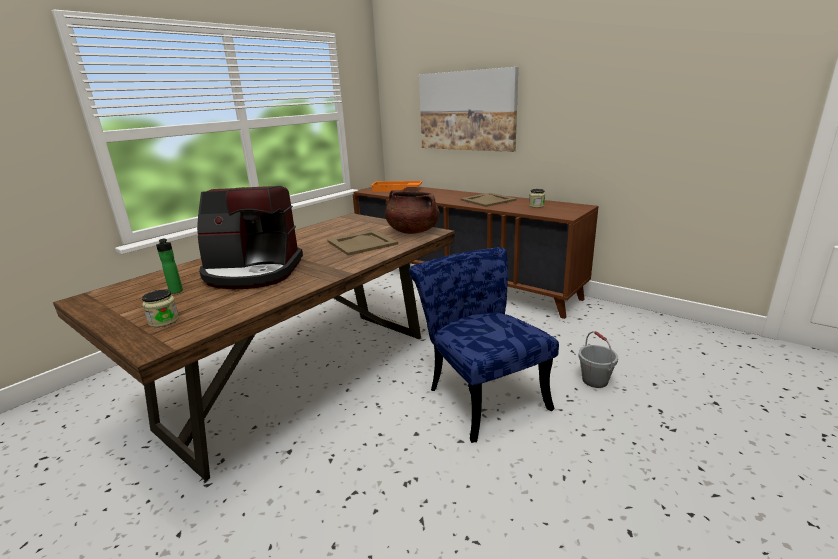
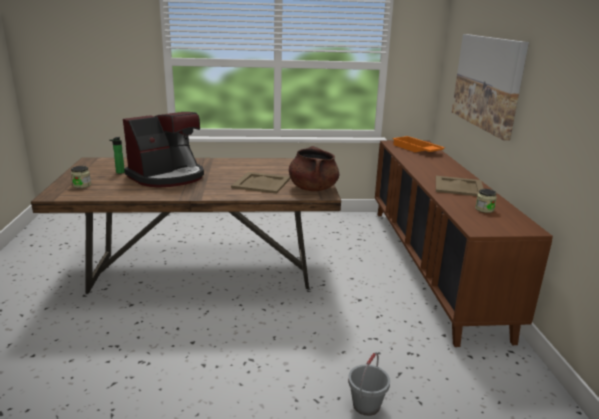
camera: 45 degrees right, 0 degrees up
(253, 272) = (167, 177): coffee machine -> coffee machine turned 90 degrees counterclockwise
(481, 394) = (269, 350): blue chair -> none

